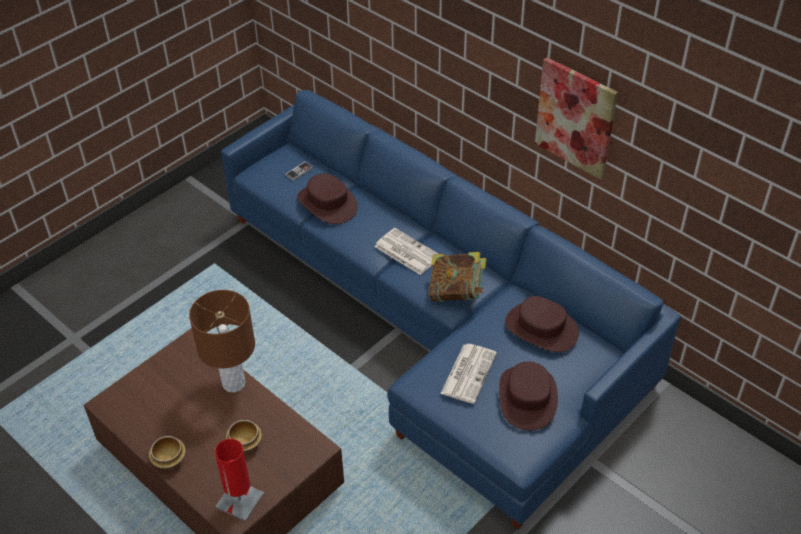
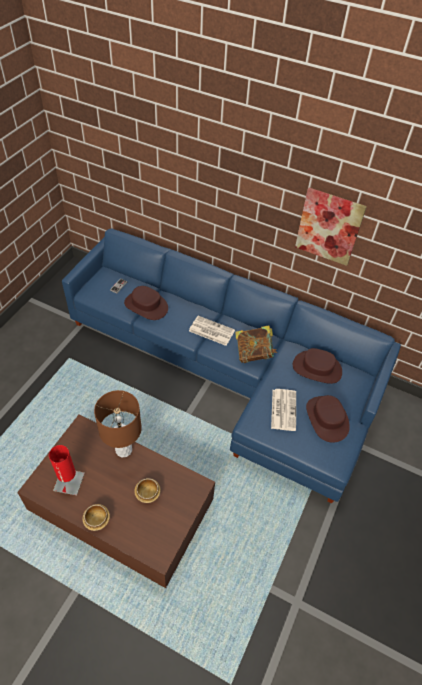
camera: 20 degrees left, 5 degrees up
(240, 500) = (159, 540): red table lamp -> red table lamp (69, 482)

